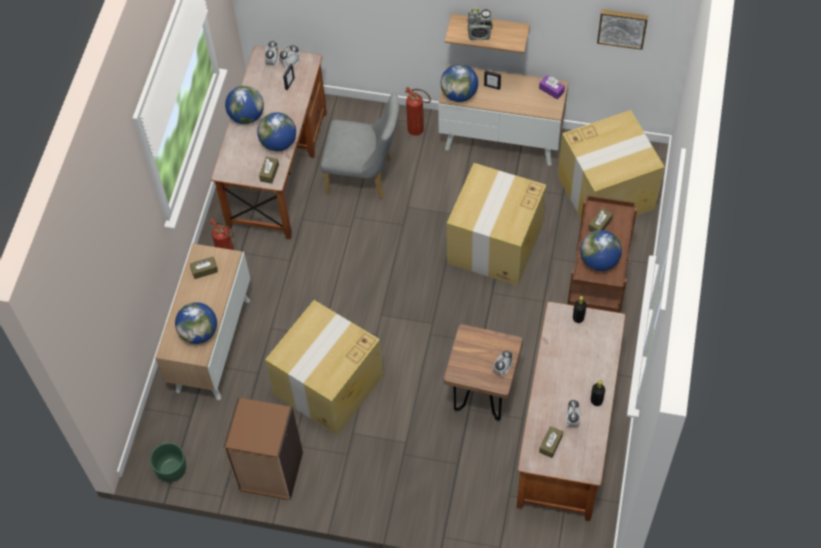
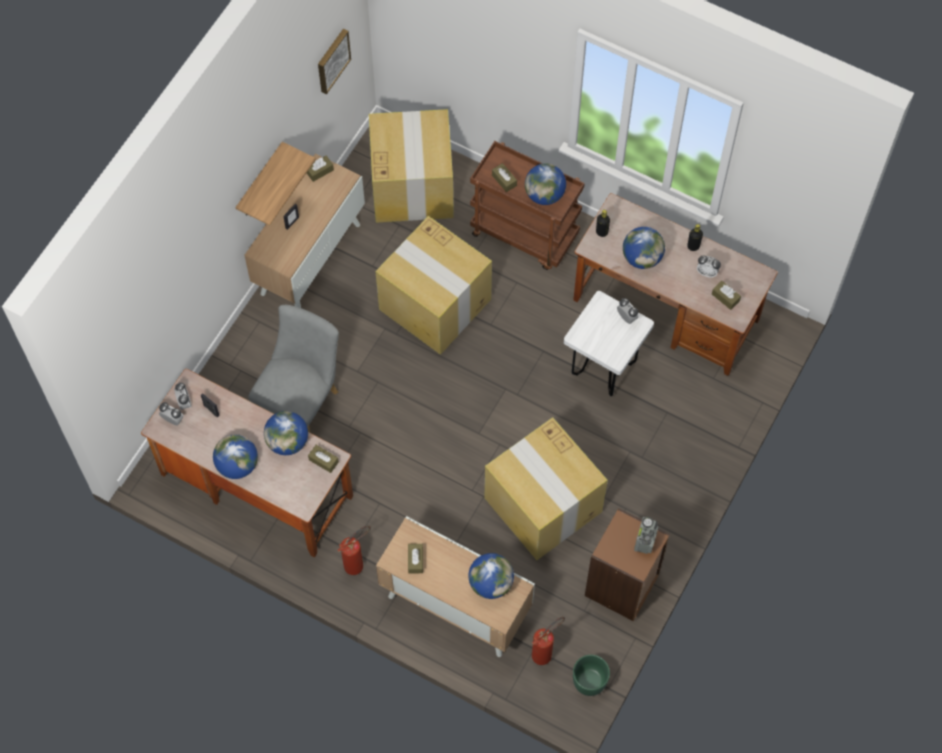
camera: 75 degrees left, 5 degrees up
(419, 131) = (265, 332): fire extinguisher -> fire extinguisher (545, 653)
(459, 94) = (288, 255): globe -> globe (642, 258)
(479, 34) = (275, 190): radio -> radio (645, 541)
(482, 397) = (603, 369): brown stool -> white stool
(551, 90) = (320, 171): purple tissue box -> brown tissue box

